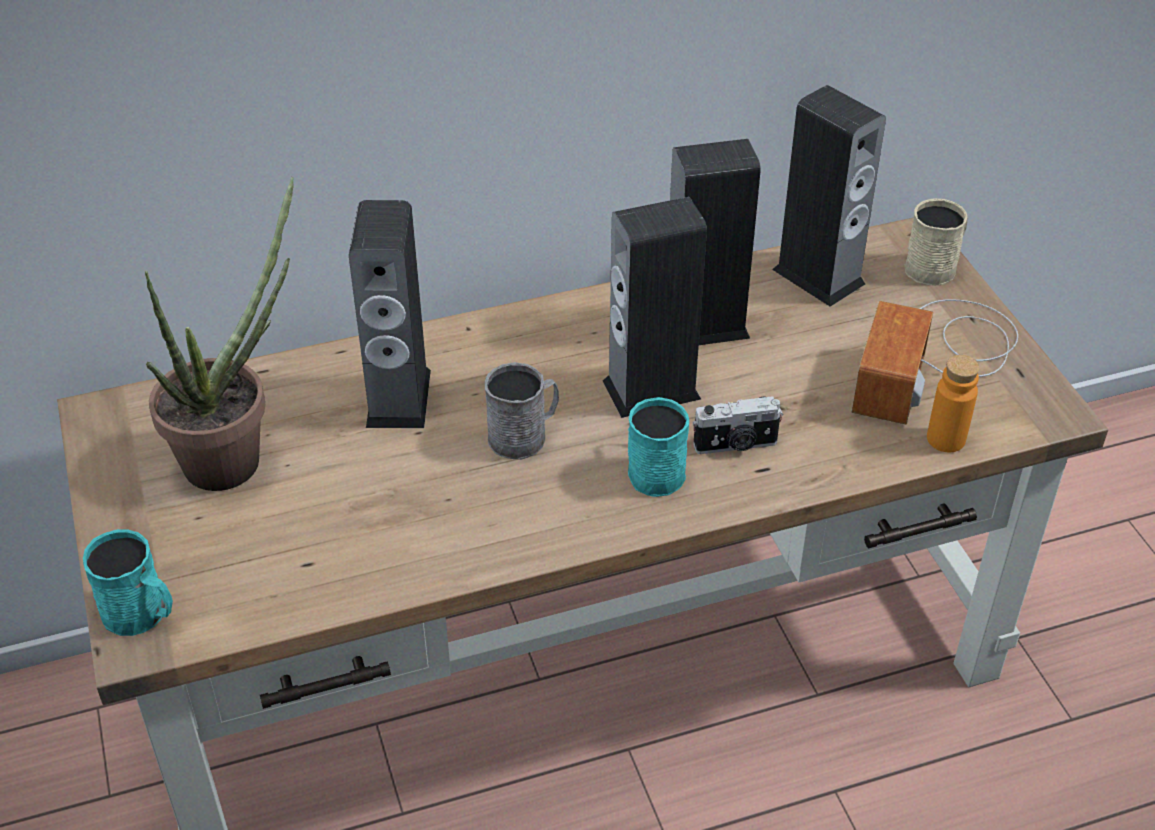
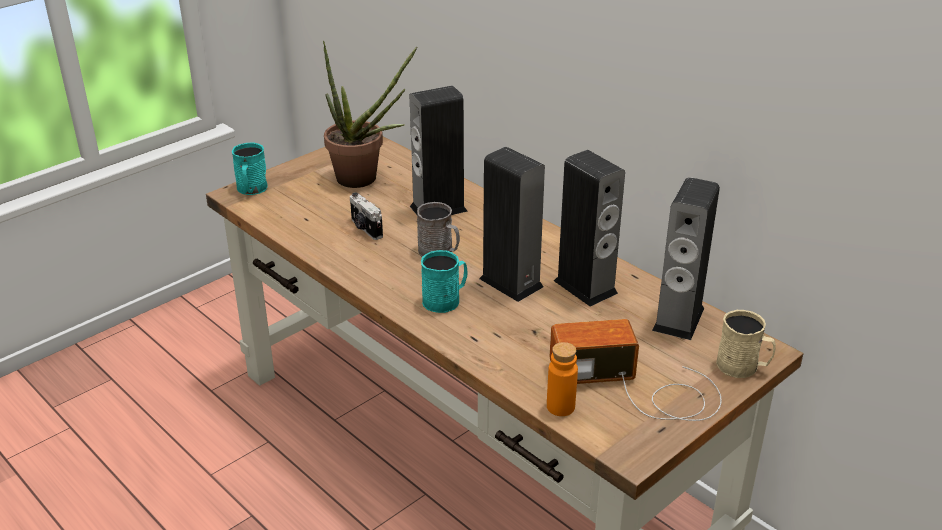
camera: 65 degrees right, 10 degrees down
(736, 445) = (487, 323): camera -> camera (365, 228)

